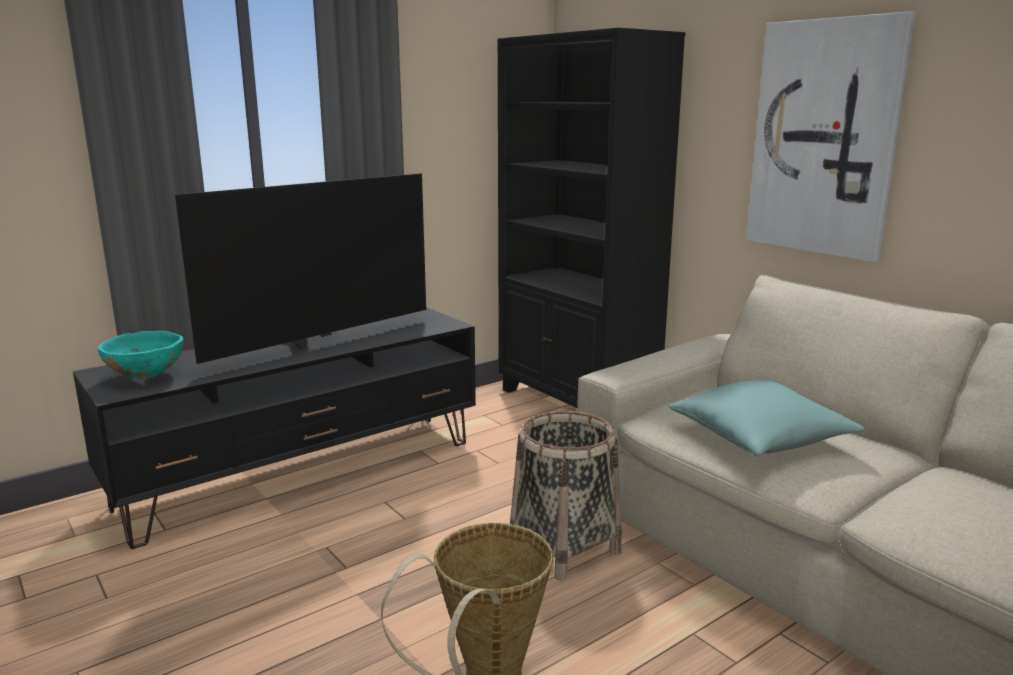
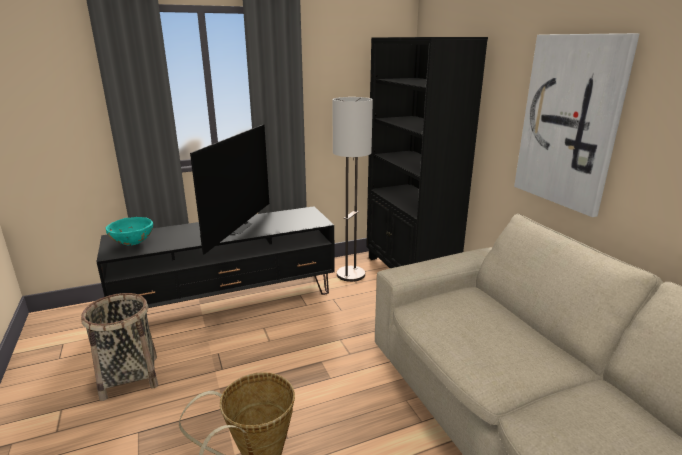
camera: 15 degrees right, 5 degrees up
(318, 341) = (237, 227): television -> television turned 45 degrees counterclockwise
(486, 414) = (350, 274): none -> floor lamp
(564, 548) = (352, 378): basket -> basket (130, 377)
(761, 438) = (475, 336): turquoise pillow -> none

